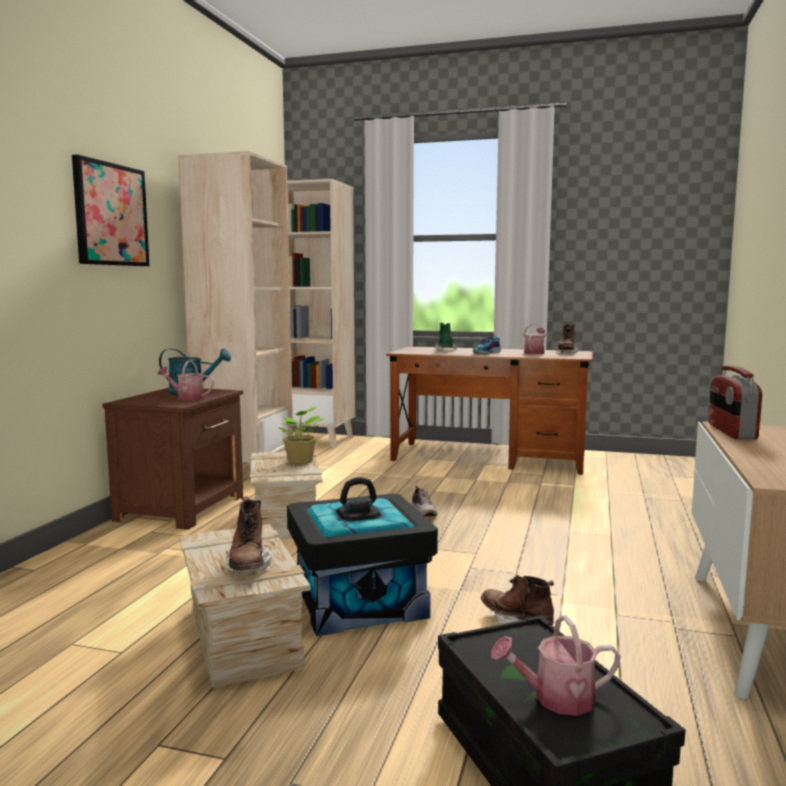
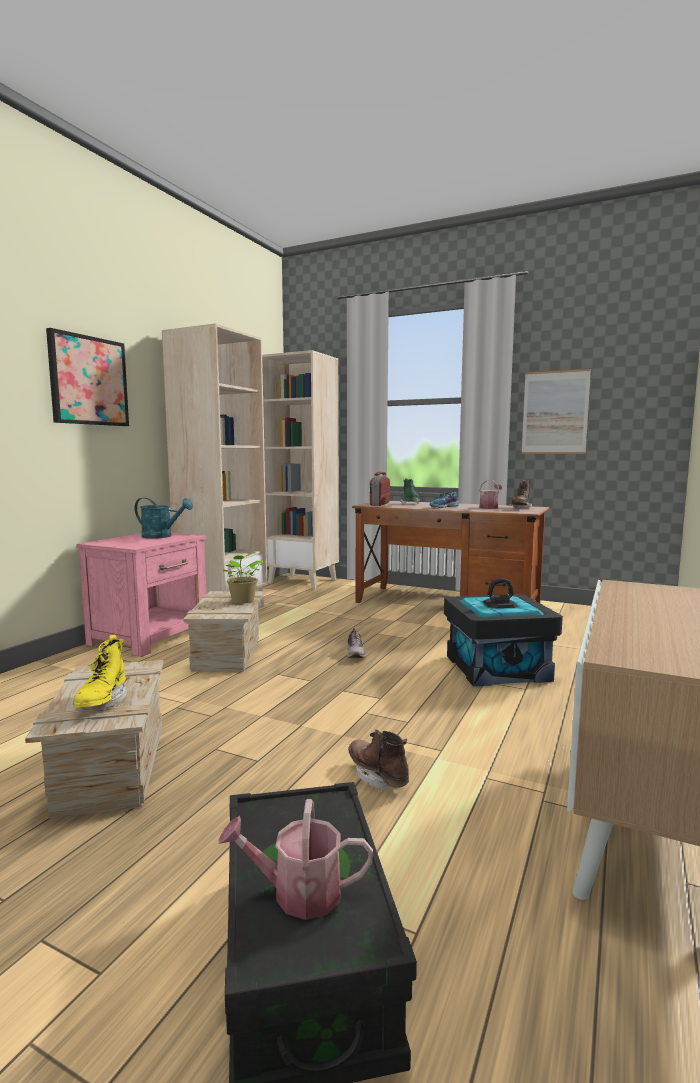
camera: 10 degrees right, 0 degrees up
(183, 508) = (151, 636): brown nightstand -> pink nightstand
(187, 398) = (150, 541): watering can -> none
(248, 566) = (102, 702): brown boot -> yellow boot
(359, 601) = (240, 739): black storage box -> black storage box (497, 668)
(594, 252) = (555, 412): none -> picture
(731, 432) = (622, 592): radio -> radio (379, 504)

